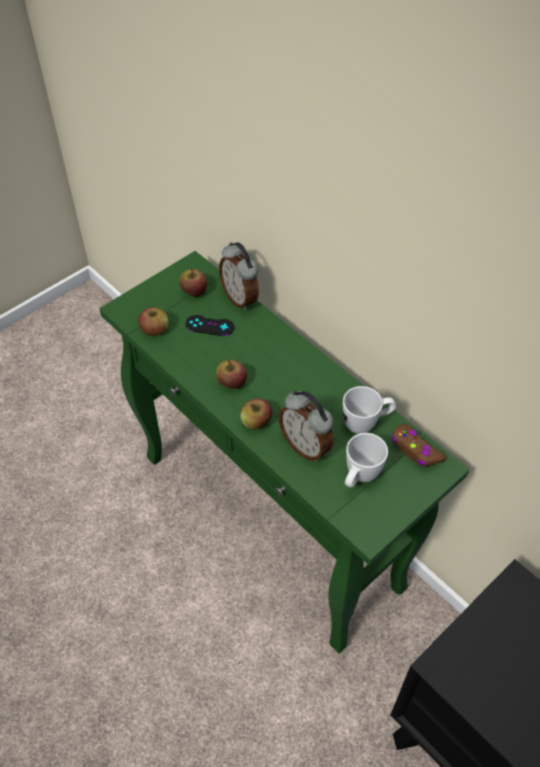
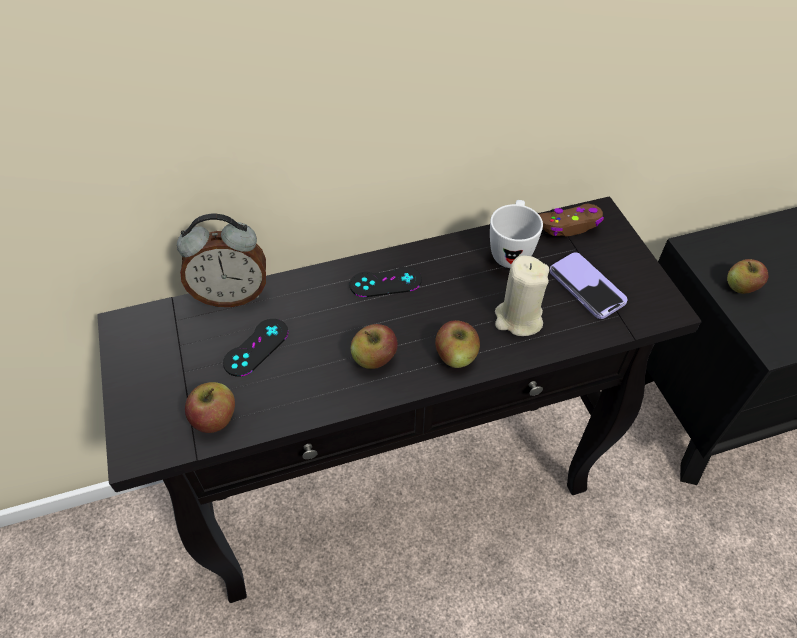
camera: 65 degrees left, 0 degrees up
(194, 291) = (177, 342): apple -> apple (741, 287)
(272, 522) = (401, 489): green console table -> black console table
(294, 365) = (385, 282): none -> black game controller
(306, 446) = (518, 318): alarm clock -> beige candle
(359, 477) = (586, 287): white mug -> phone

